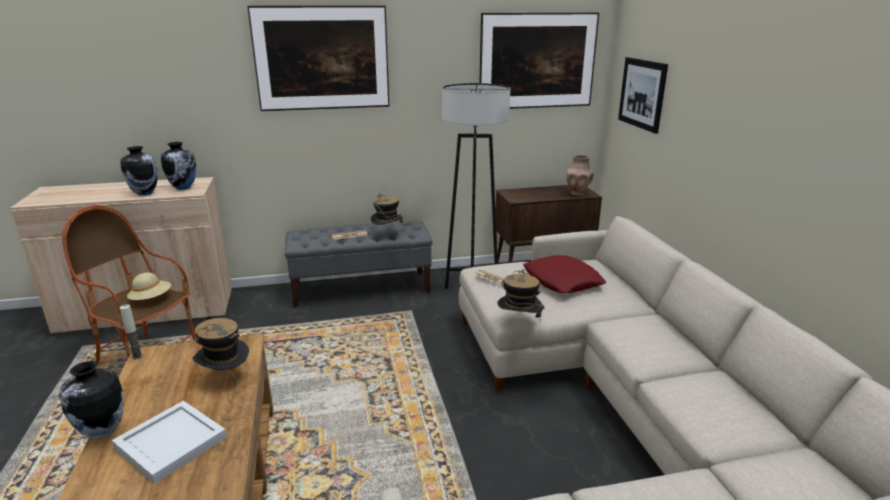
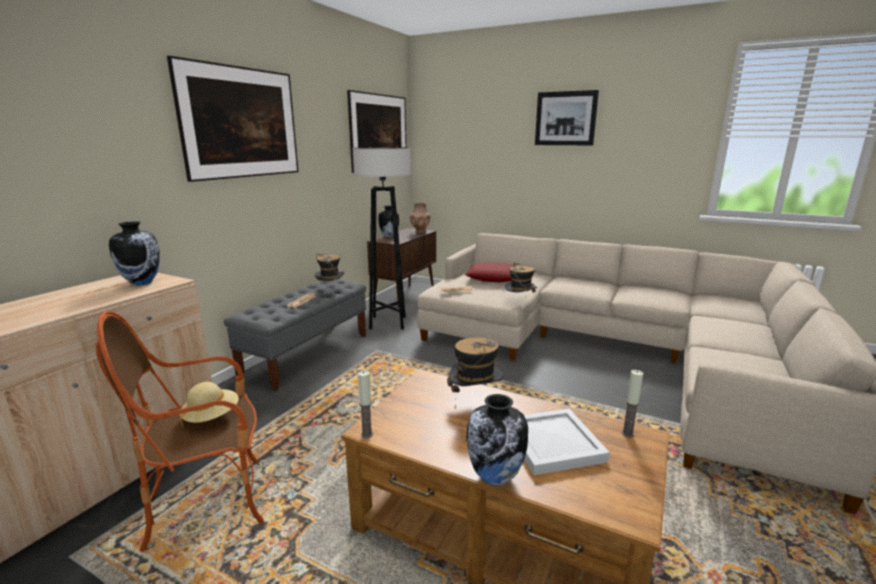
camera: 50 degrees left, 5 degrees down
(145, 193) = (103, 297): vase -> vase (389, 236)
(216, 483) = (627, 434): none -> candle
(642, 94) = (453, 152): picture -> picture (565, 118)

